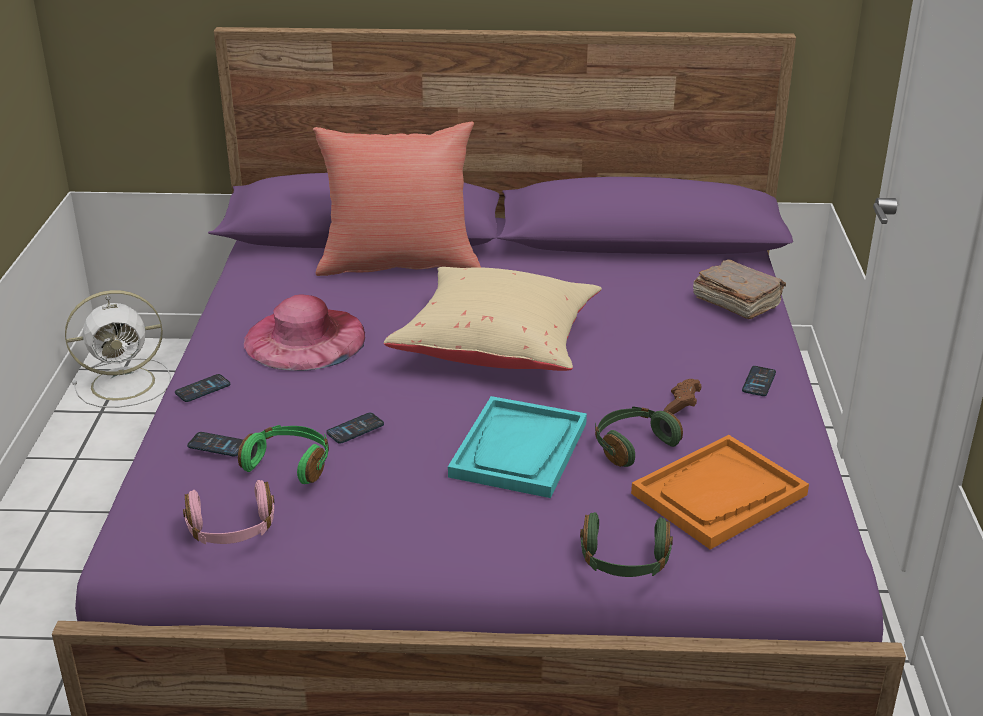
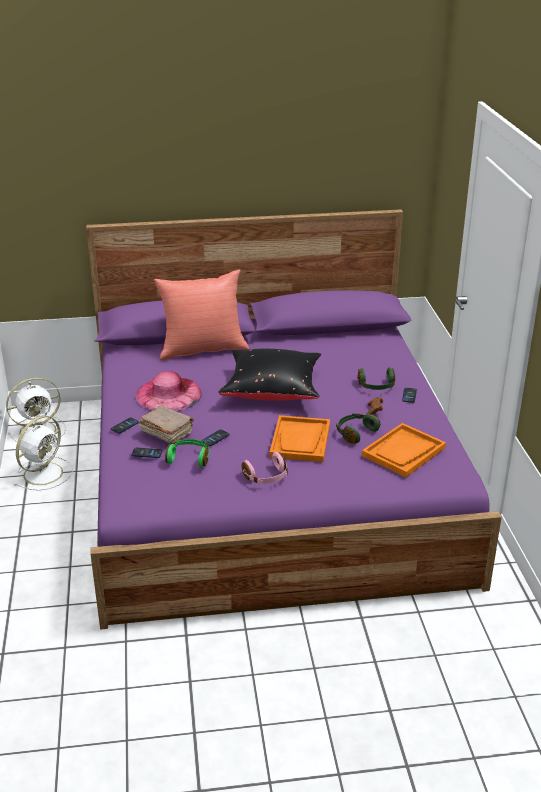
camera: 10 degrees left, 0 degrees up
(105, 458) = (44, 473): none -> white fan
(232, 530) = (172, 492): pink headphones -> pink headphones (267, 477)
(498, 347) = (272, 390): beige pillow -> black pillow
(519, 450) = (300, 440): turquoise tray -> orange tray
(624, 561) = (367, 487): green headphones -> green headphones (376, 386)
(736, 302) = (388, 355): brown book -> brown book (166, 432)

